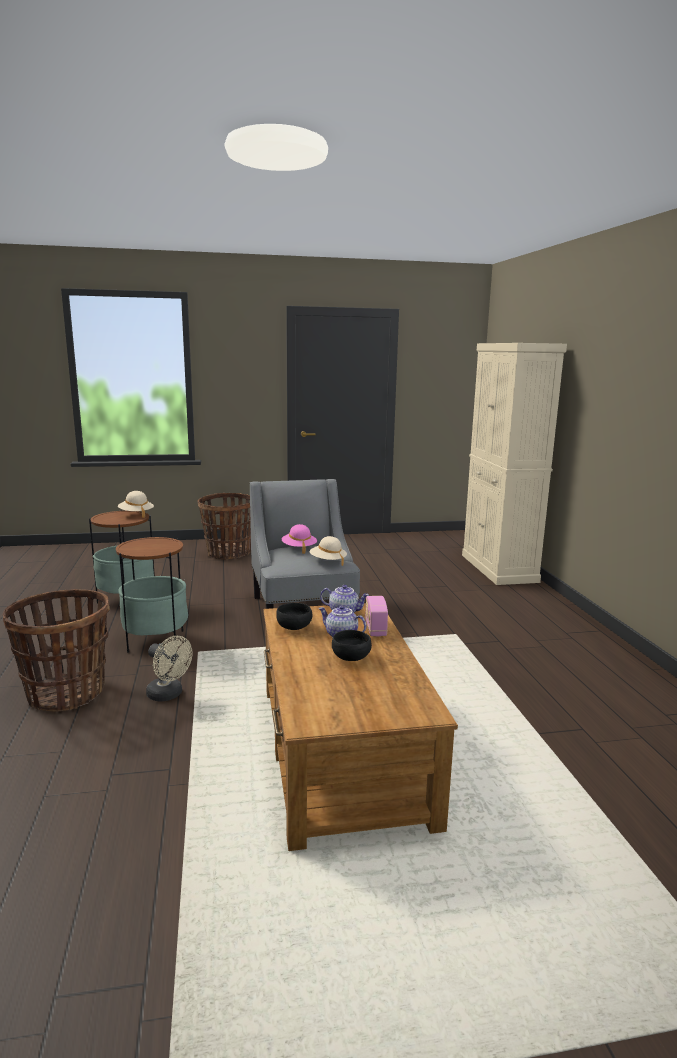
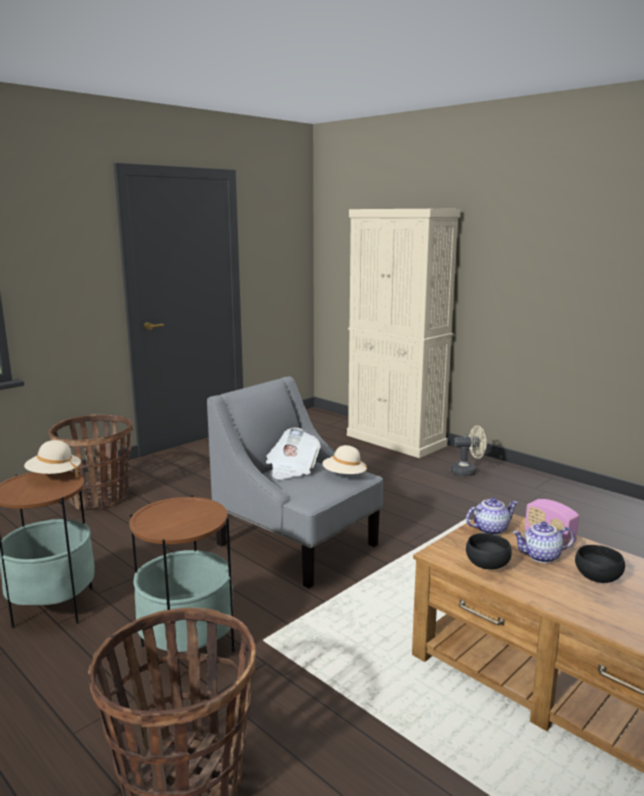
camera: 35 degrees left, 0 degrees up
(169, 695) = (317, 713): beige fan -> beige fan (467, 472)
(299, 548) = (291, 468): pink hat -> newspaper

